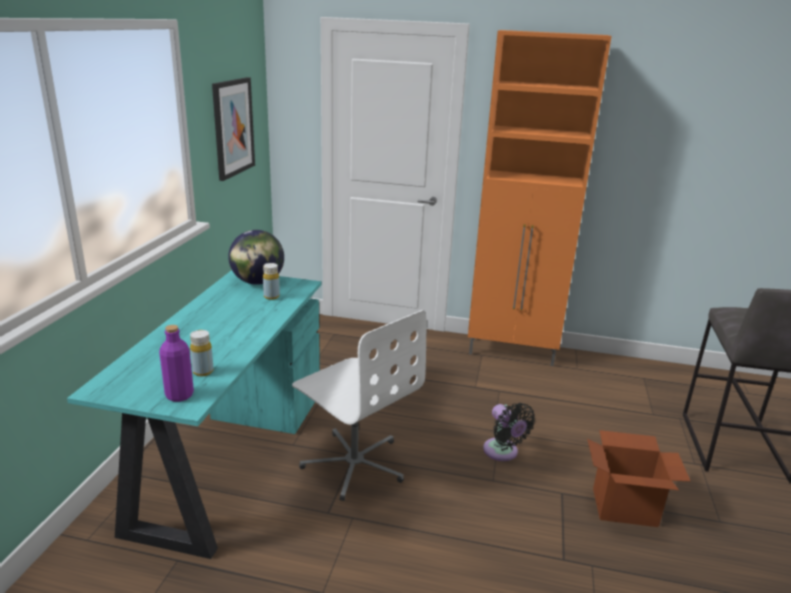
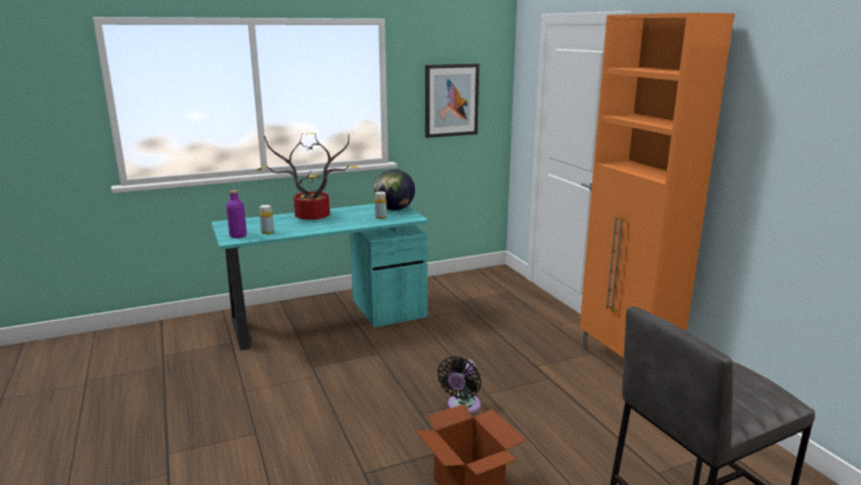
camera: 55 degrees right, 5 degrees down
(194, 329) = (310, 217): none -> potted plant
(354, 463) = (369, 356): white office chair -> none

